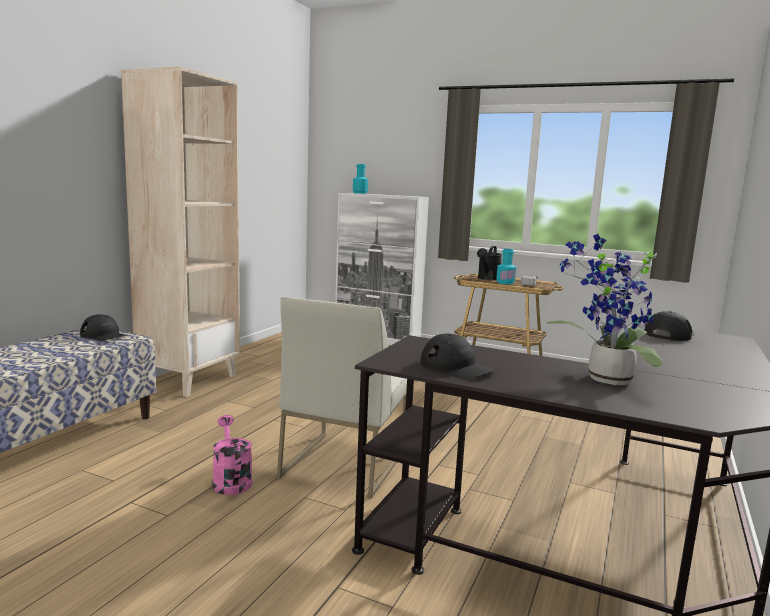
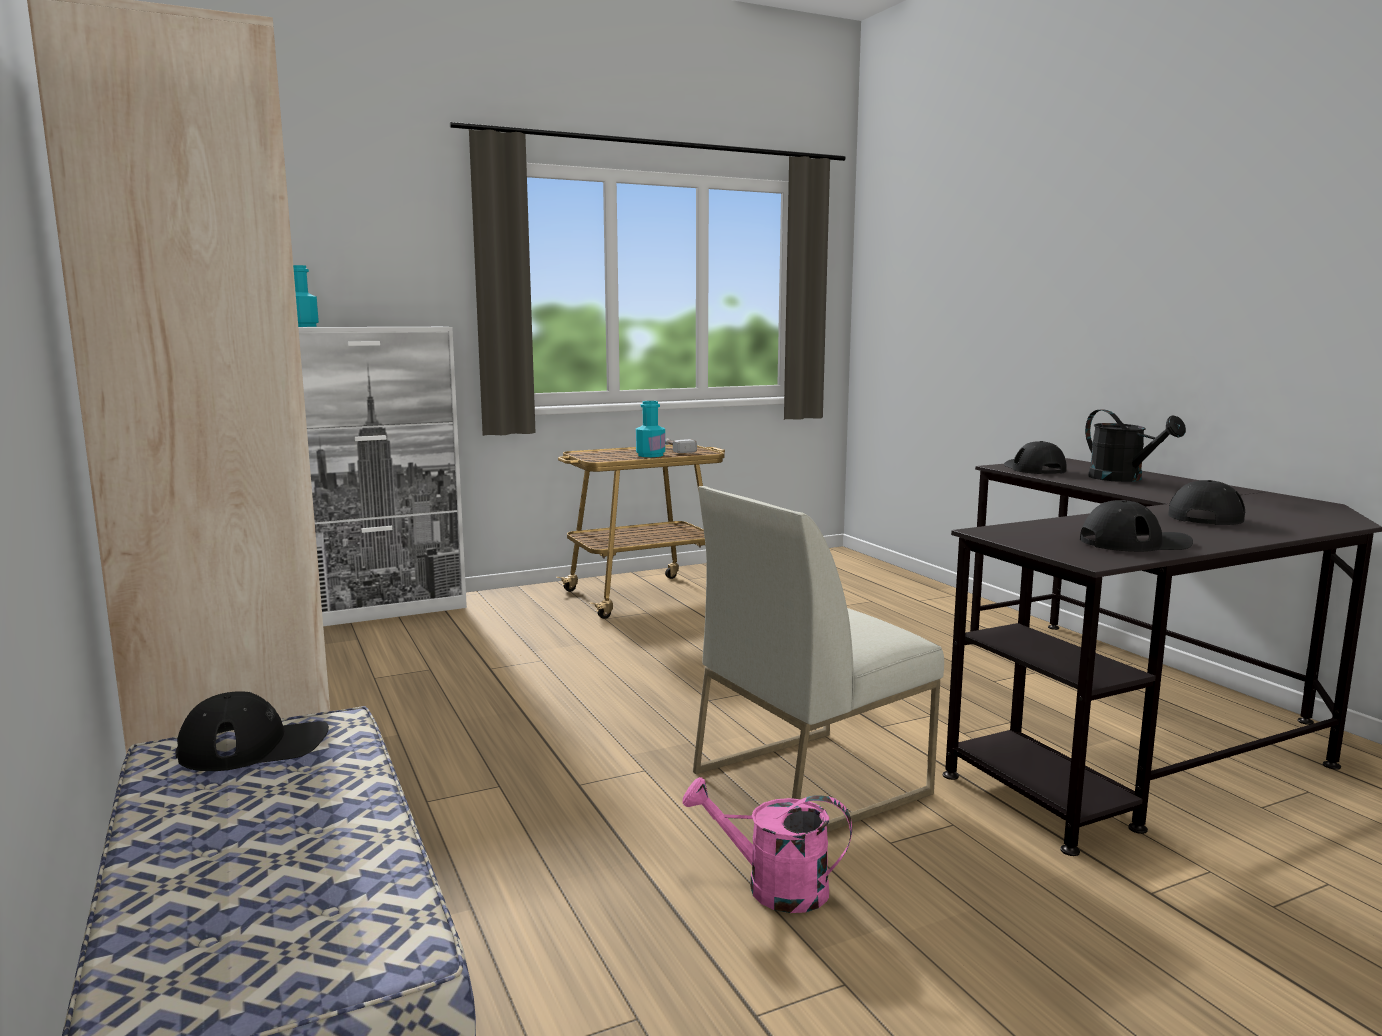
camera: 50 degrees left, 0 degrees up
(343, 463) = (810, 781): white chair -> white chair turned 90 degrees clockwise
(487, 279) = (610, 454): black watering can -> black watering can (1123, 479)
(604, 380) = (1207, 516): potted plant -> black cap

